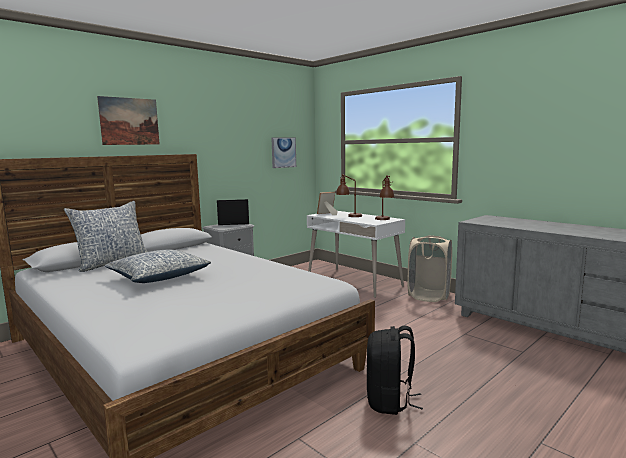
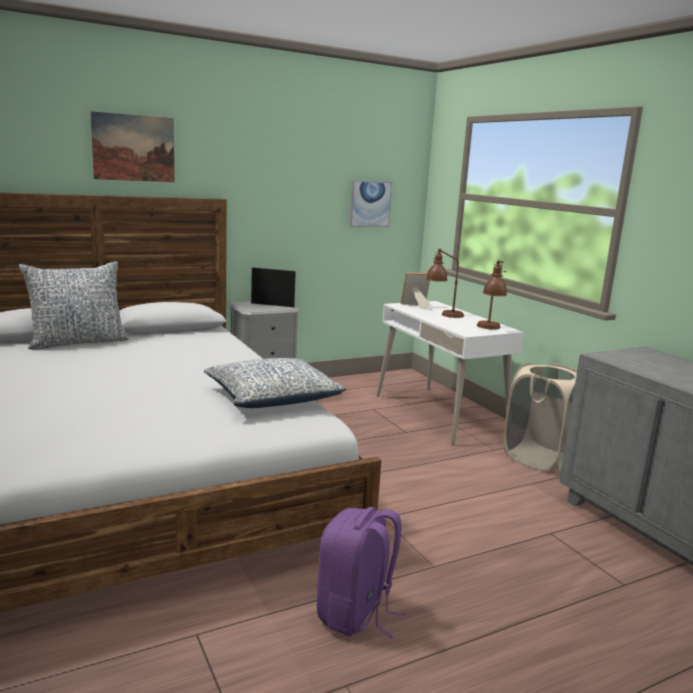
camera: 15 degrees right, 5 degrees up
(159, 277) = (109, 373): pillow -> pillow (273, 398)
(390, 401) = (356, 614): black backpack -> purple backpack

